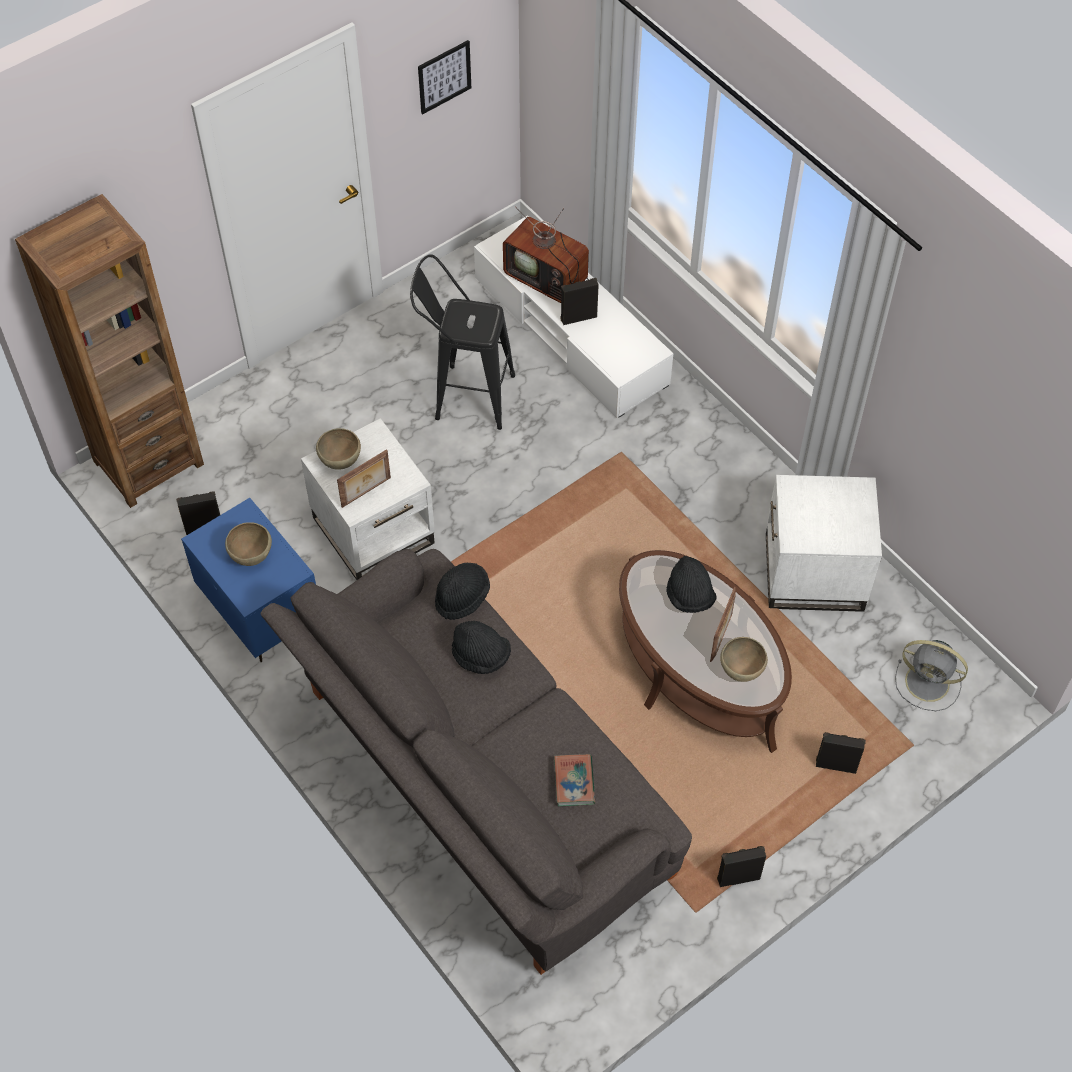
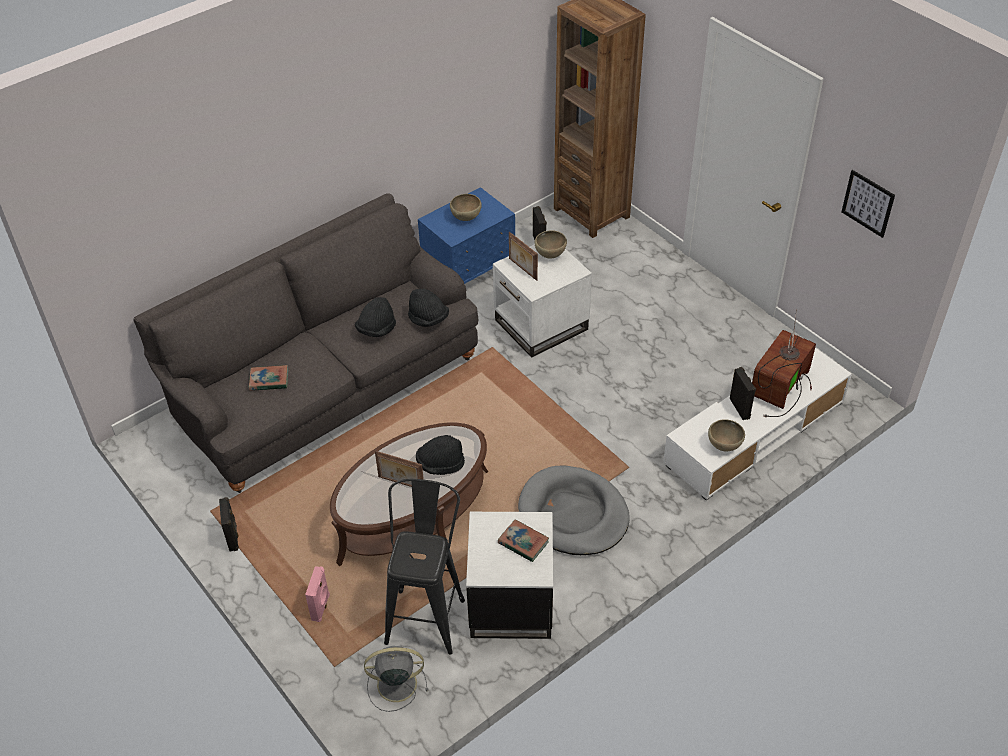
camera: 90 degrees right, 10 degrees down
(465, 395) = (675, 369): black stool -> black stool (427, 613)
(691, 509) = (573, 514): none -> grey dog bed
(741, 670) = (369, 496): brown bowl -> brown bowl (724, 446)
(821, 502) = (523, 543): none -> book
(836, 765) = (321, 607): black speaker -> pink speaker
(929, 683) = (395, 684): grey fan -> grey fan turned 60 degrees clockwise

